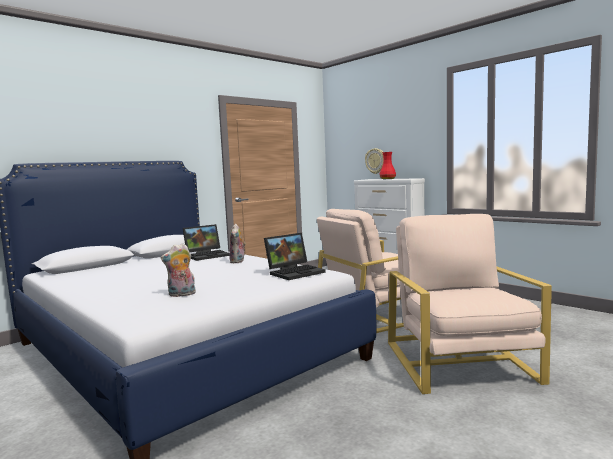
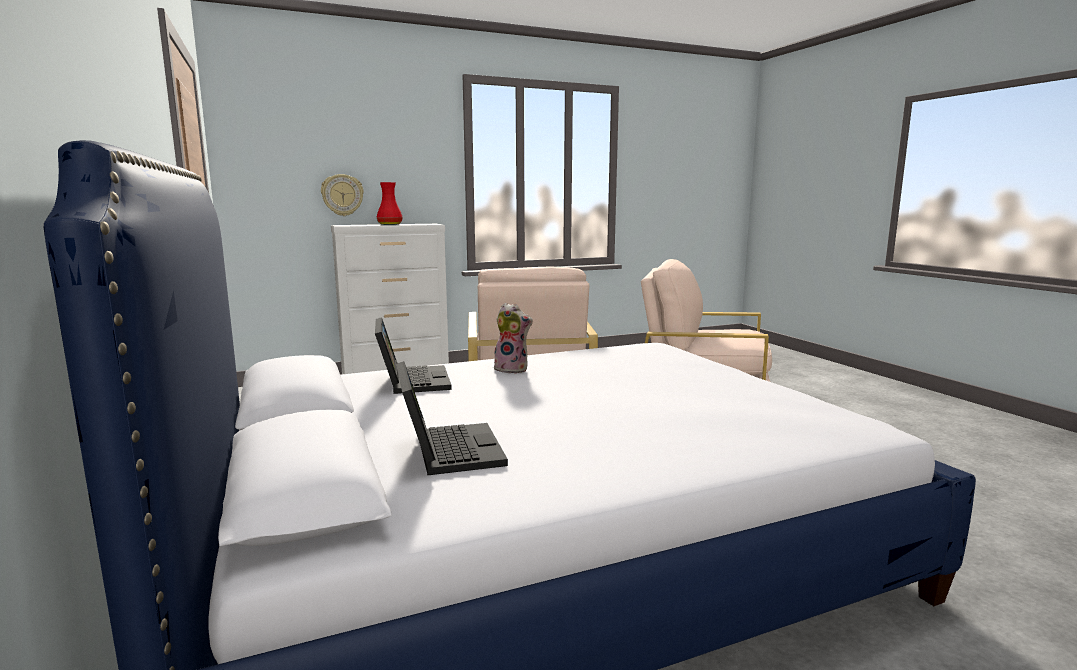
camera: 70 degrees left, 5 degrees up
(181, 295) = (737, 404): plush toy -> none
(295, 272) = (641, 353): laptop -> laptop (447, 450)

